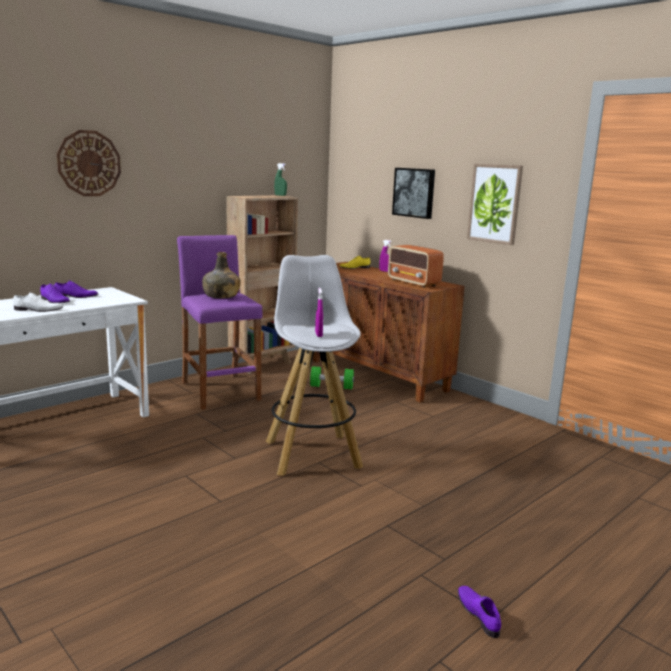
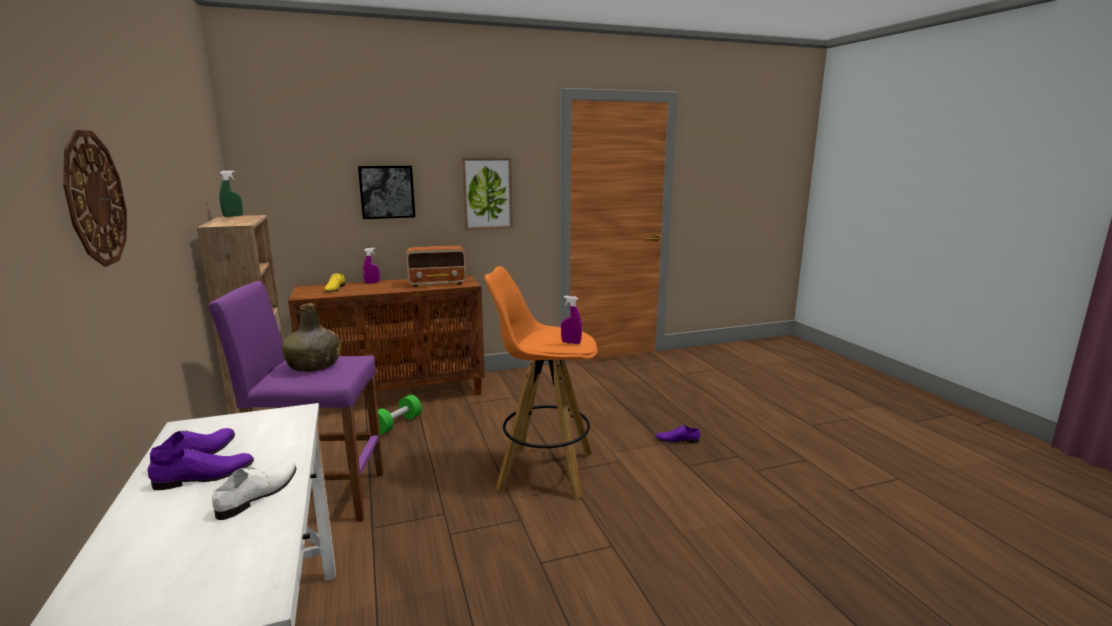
camera: 65 degrees left, 0 degrees up
(312, 453) = (544, 471): white stool -> orange stool
(479, 613) = (801, 462): purple shoe -> purple shoe (677, 439)

